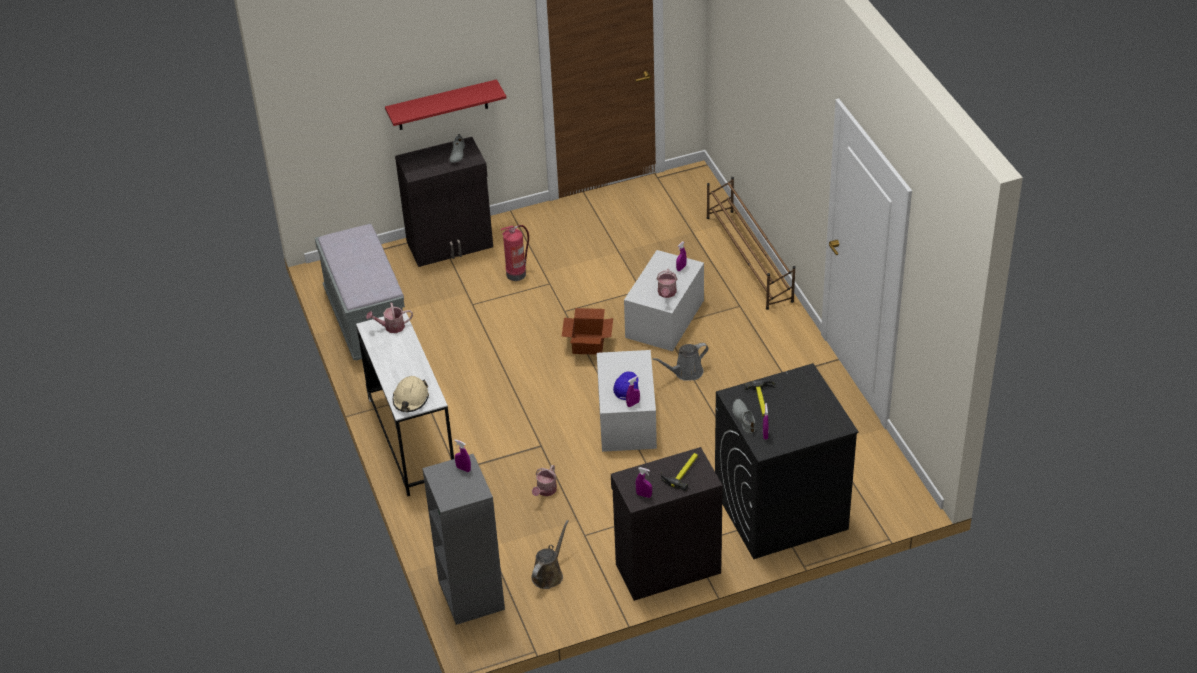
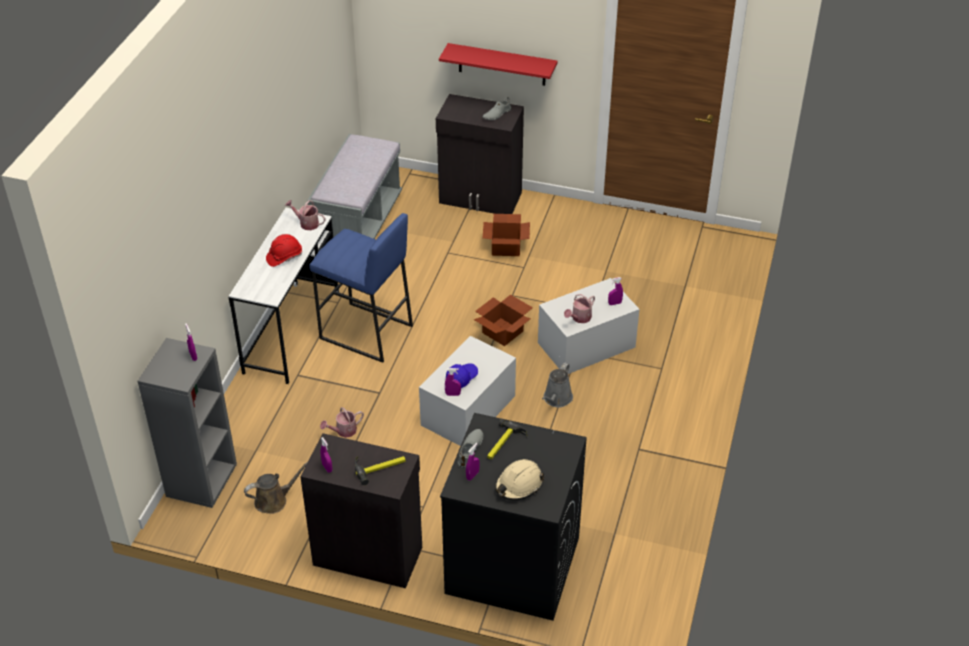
camera: 35 degrees right, 0 degrees up
(405, 364) = (284, 257): none -> red hard hat
(411, 399) = (256, 286): beige hard hat -> beige hard hat (519, 485)
(475, 405) = (365, 332): none -> blue stool
(516, 273) = (506, 246): fire extinguisher -> cardboard box
(686, 372) = (556, 399): grey watering can -> grey watering can turned 75 degrees counterclockwise
(749, 259) = (711, 333): brown shoe rack -> none

